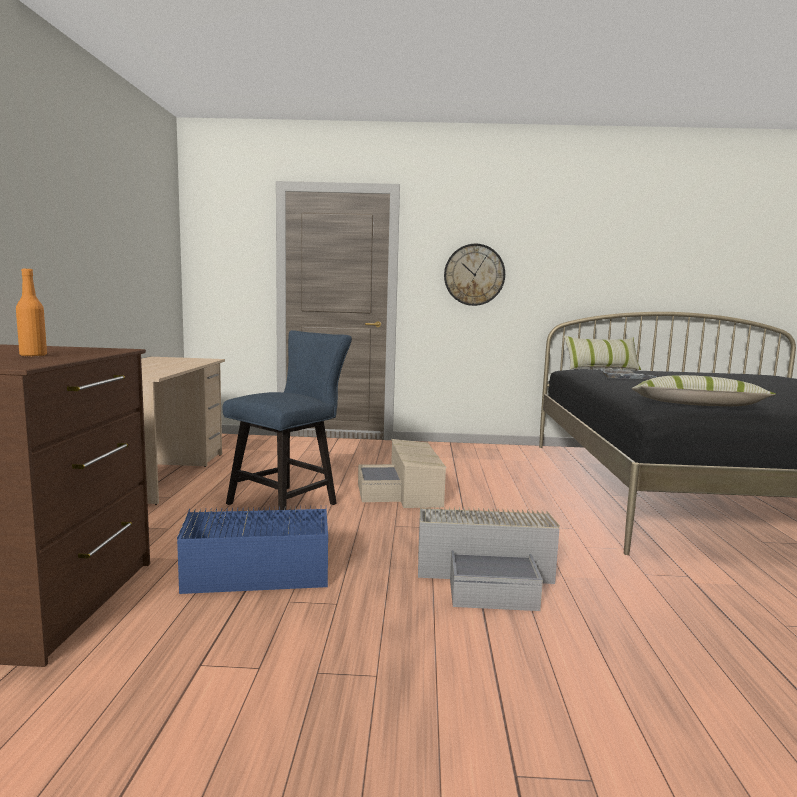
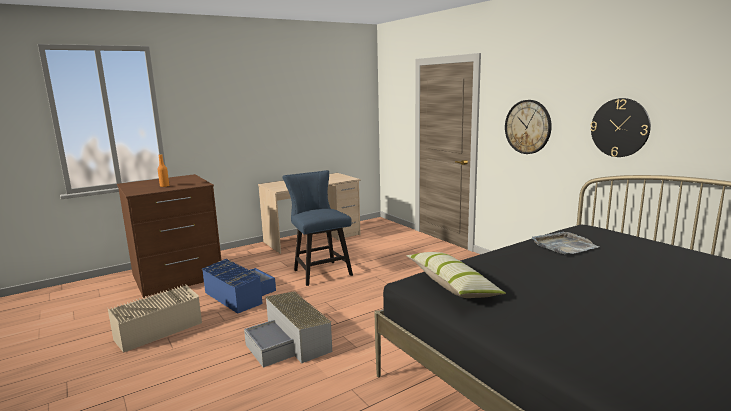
camera: 55 degrees right, 5 degrees up
(289, 502) = (320, 271): blue chair -> blue chair turned 120 degrees counterclockwise
(404, 492) = (380, 286): beige storage box -> beige storage box (153, 328)
(579, 272) = (620, 127): none -> wall clock
(601, 368) = (618, 231): pillow -> none

